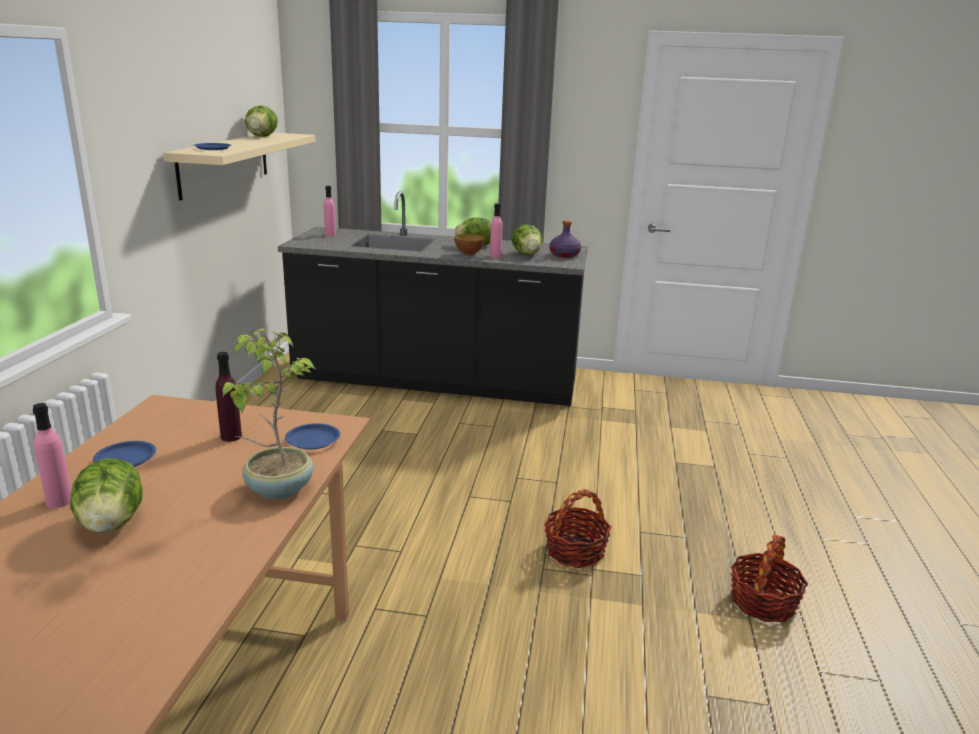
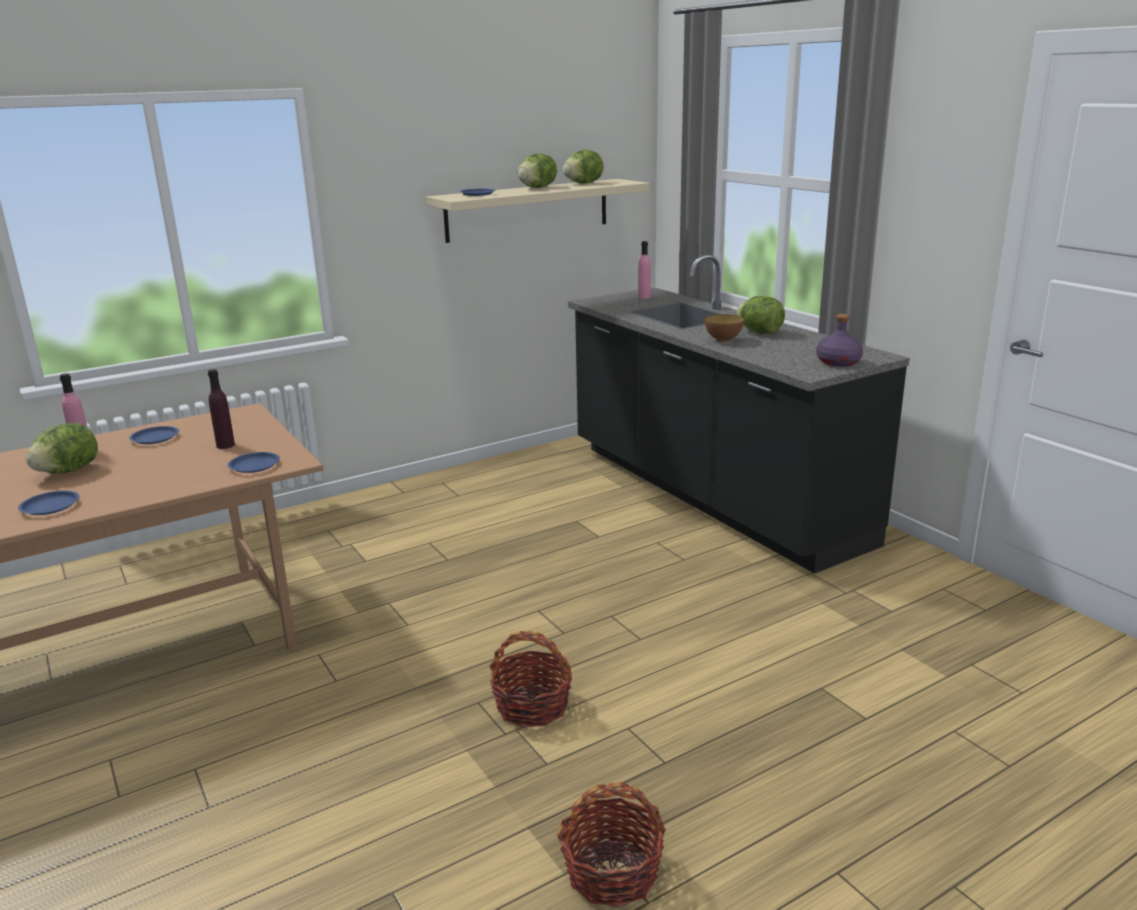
camera: 50 degrees right, 0 degrees up
(201, 556) = (50, 506): none -> blue plate
(277, 489) = (163, 487): potted plant -> none
(495, 256) = (747, 347): pink bottle -> none
(527, 254) = (790, 353): lettuce -> lettuce (537, 188)

